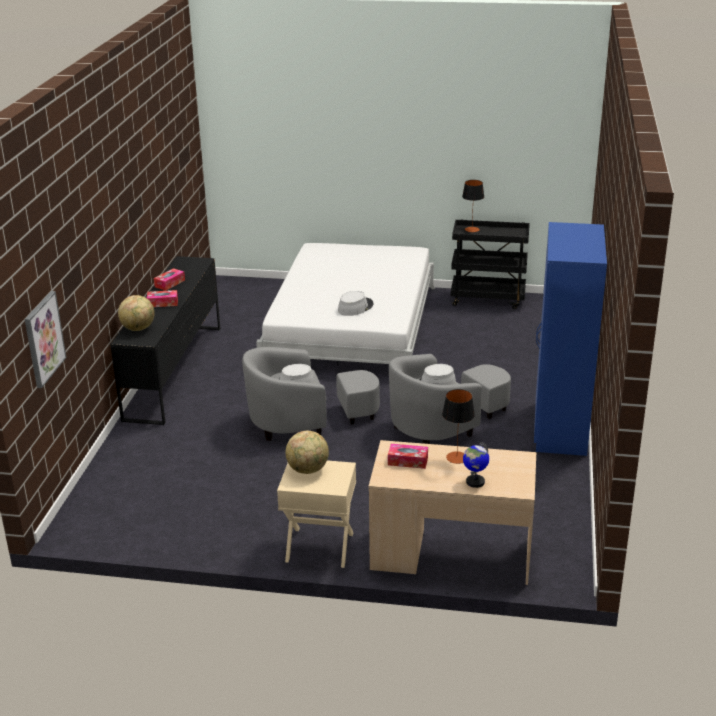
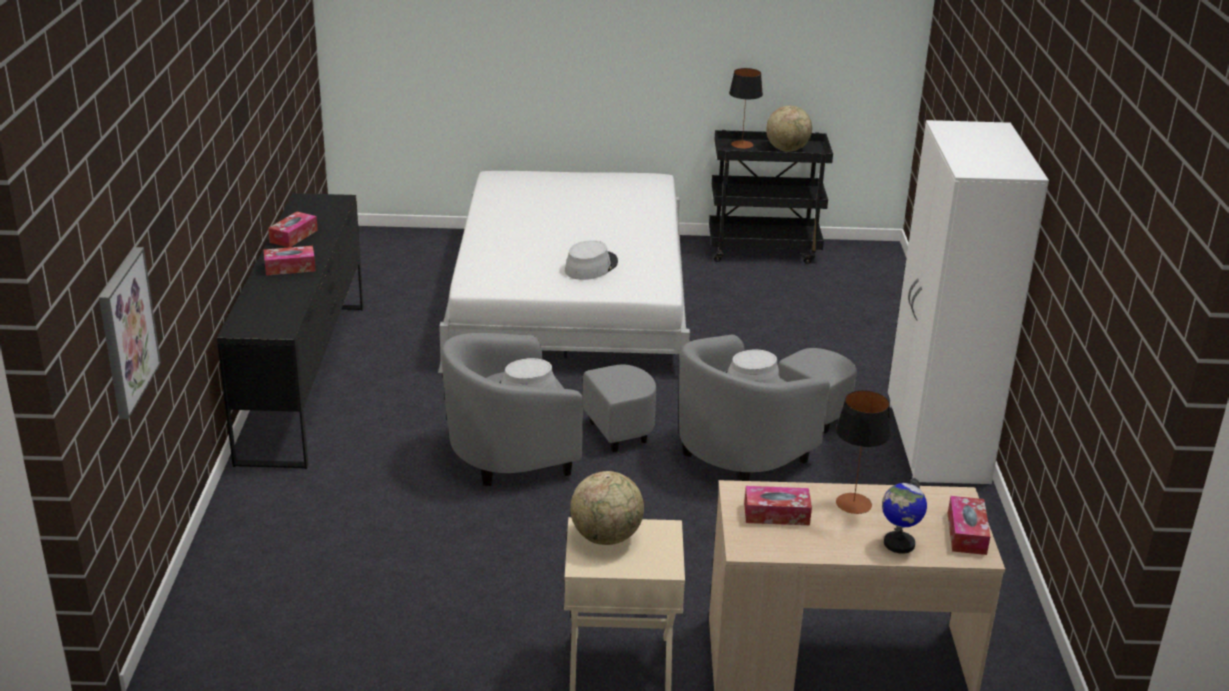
camera: 10 degrees left, 0 degrees up
(138, 328) = (259, 310): globe -> globe (787, 149)
(519, 478) = (966, 533): none -> tissue box
(559, 429) = (935, 444): blue wardrobe -> white wardrobe

